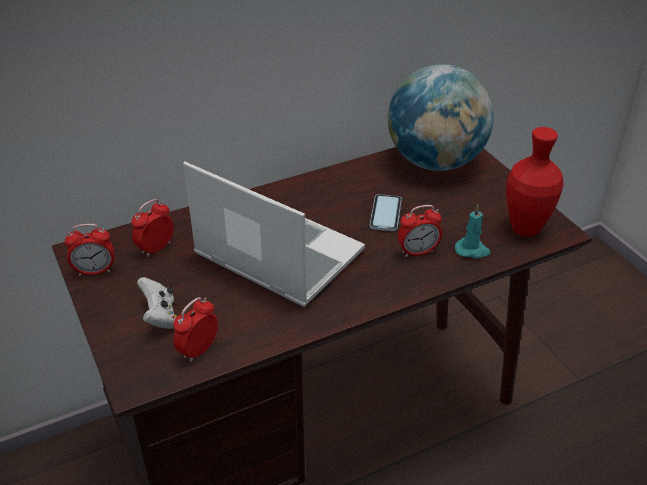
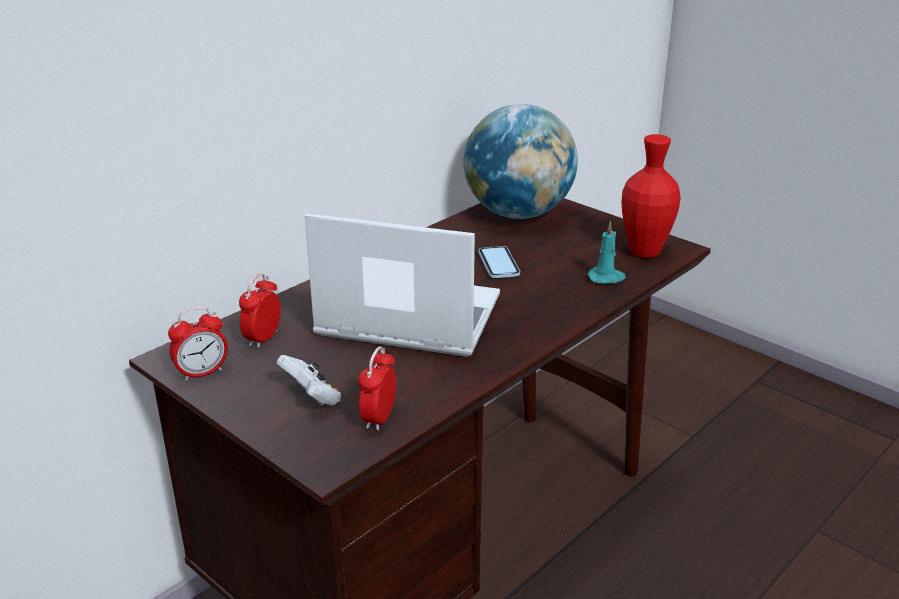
camera: 20 degrees left, 10 degrees down
(418, 252) = (554, 289): alarm clock -> none

